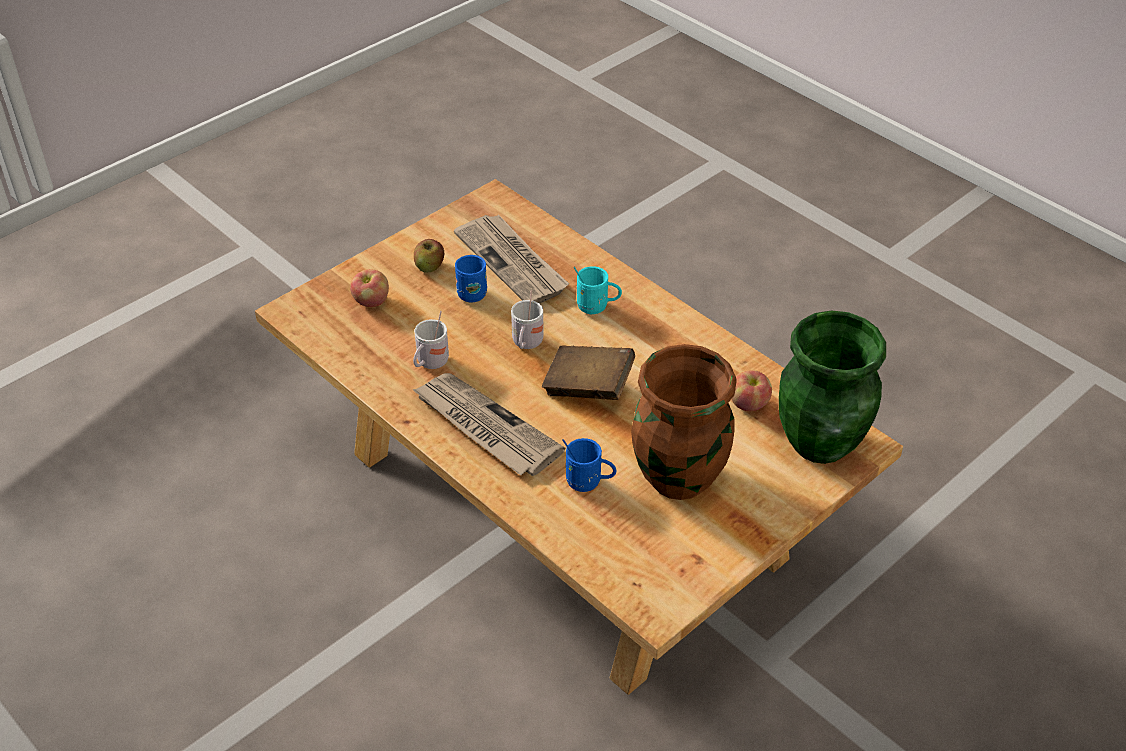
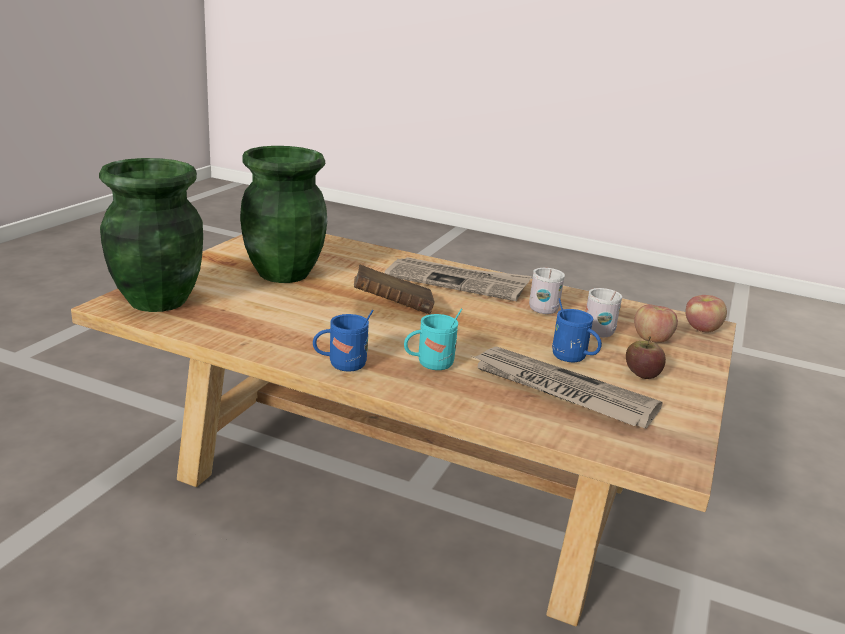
camera: 155 degrees right, 20 degrees down
(526, 344) = (474, 329): white mug -> white mug (596, 330)
(589, 483) = (354, 266): blue mug -> blue mug (341, 365)
(678, 479) = (284, 273): brown vase -> green vase
(749, 404) = (232, 316): apple -> apple (701, 329)

